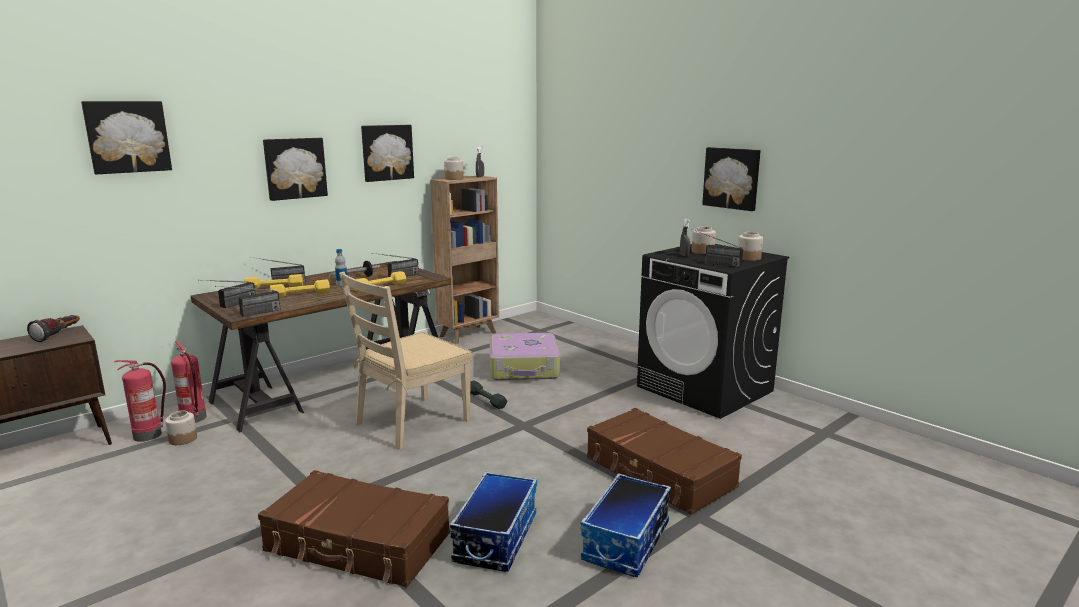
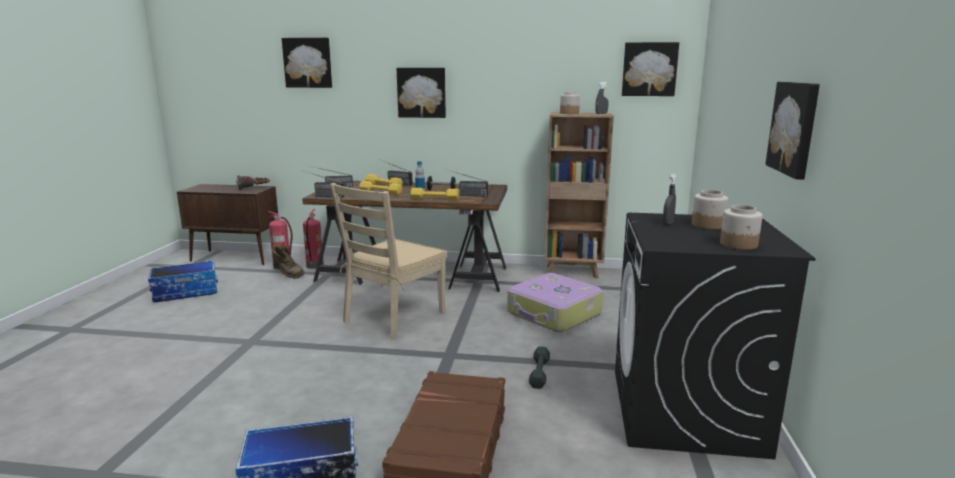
camera: 50 degrees right, 0 degrees up
(183, 439) = (288, 275): jar -> brown boot
(358, 544) = (211, 372): brown suitcase -> none
(387, 152) = (507, 84): picture -> picture (649, 69)
(412, 422) = (394, 317): beige chair -> beige chair turned 60 degrees counterclockwise
(486, 399) = (470, 324): grey dumbbell -> grey dumbbell (539, 372)
(495, 537) = (258, 416): storage box -> storage box (186, 292)
(713, 263) = (666, 237): radio -> none

